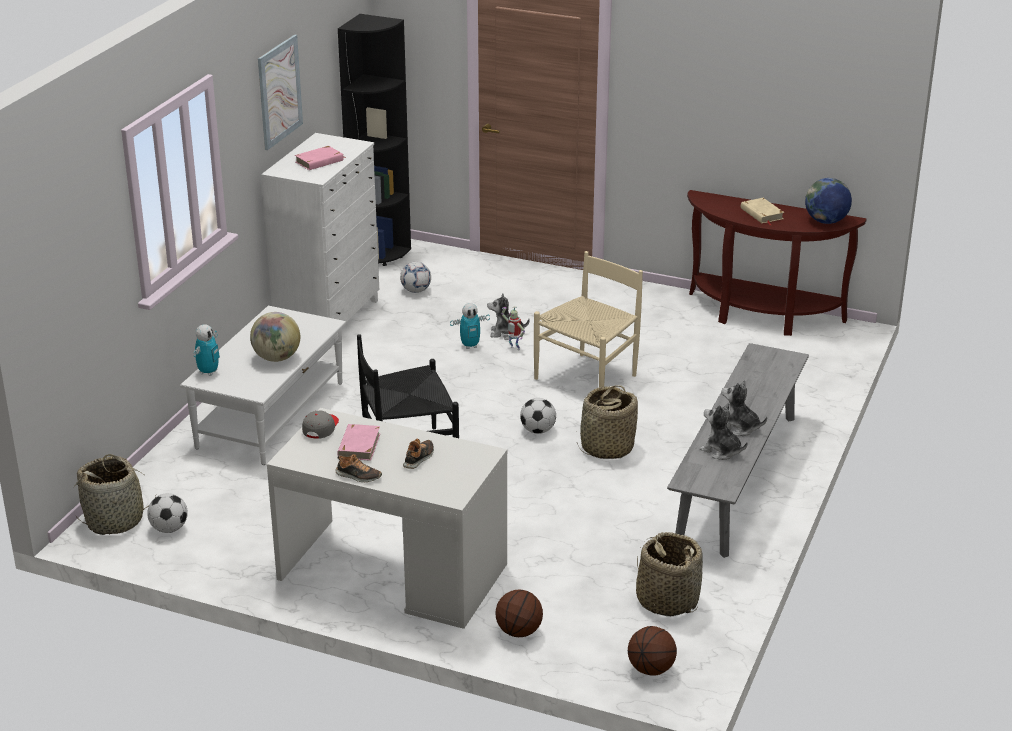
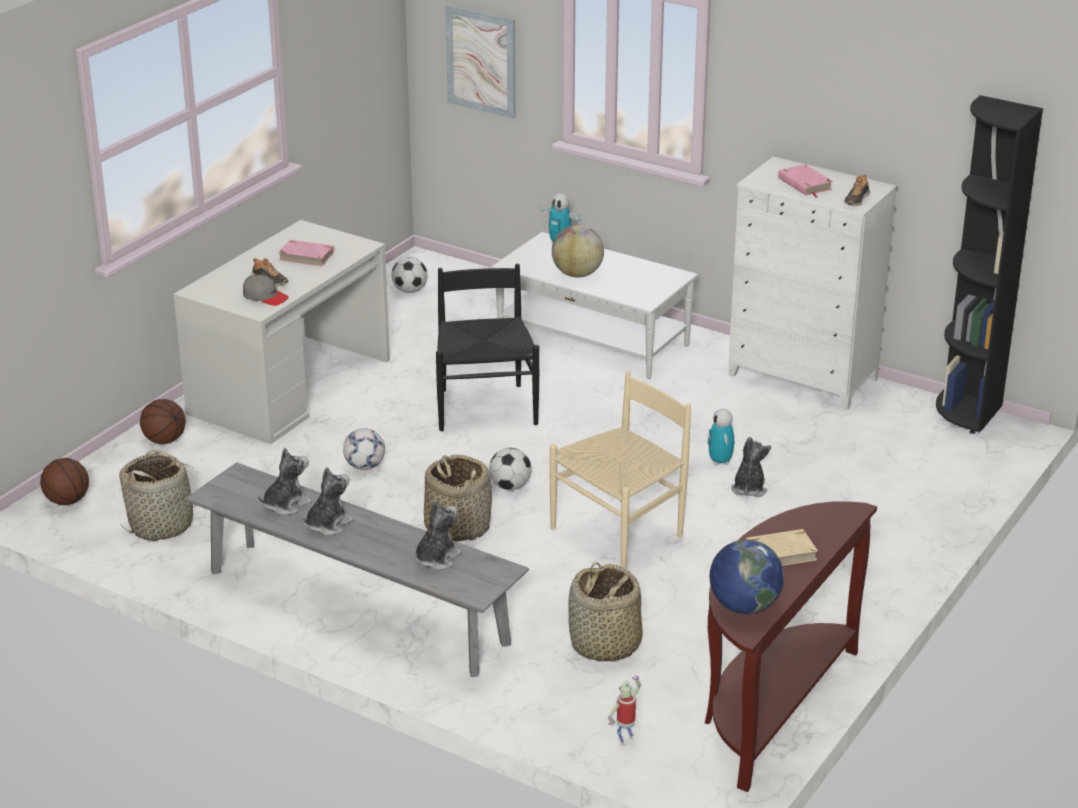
camera: 100 degrees right, 0 degrees up
(115, 520) = (434, 269): basket -> basket (604, 645)
(279, 92) = (836, 94): picture -> picture (481, 61)
(320, 428) = (346, 242): grey cap -> grey cap (265, 297)
(358, 476) = (256, 254): shoe -> shoe (856, 199)
(416, 291) = (872, 436): football -> football (365, 466)
(514, 349) = (707, 490): toy robot -> toy robot (625, 740)
(588, 378) = (620, 534): beige chair -> beige chair turned 90 degrees counterclockwise
(759, 377) = (436, 559): none -> plush toy

